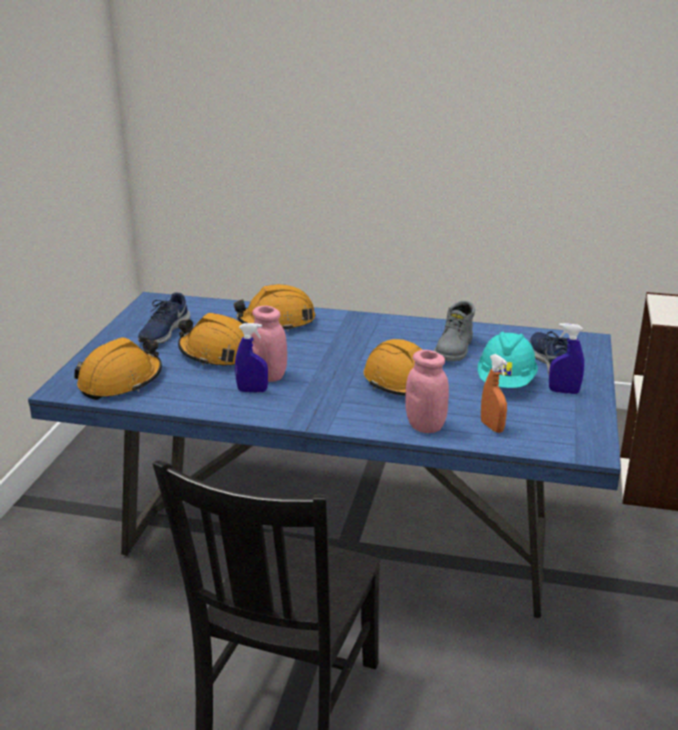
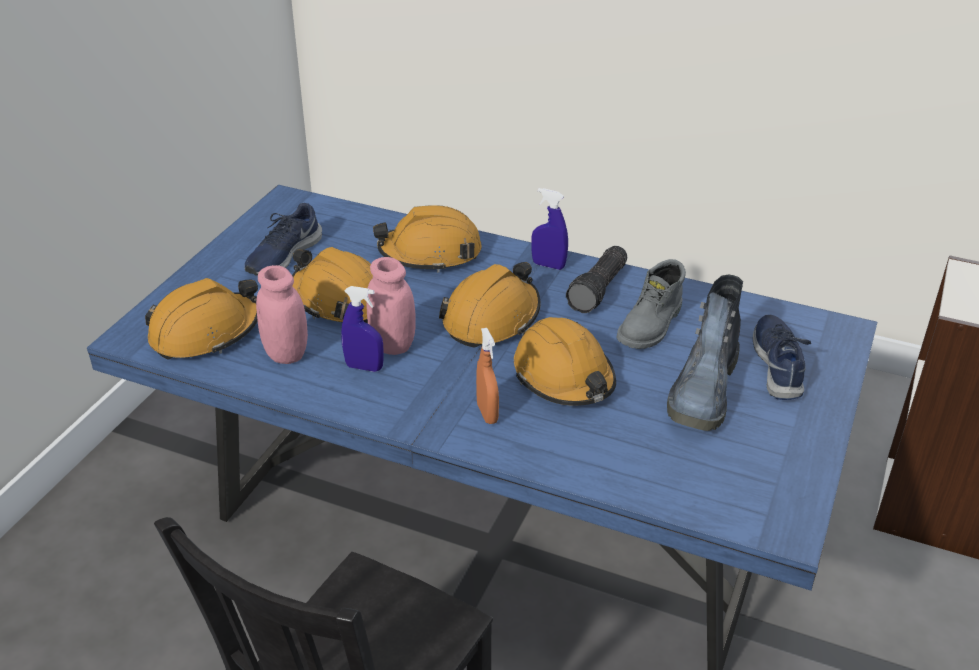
camera: 10 degrees right, 10 degrees up
(337, 355) = (492, 318): none -> orange hard hat
(410, 333) = (599, 290): none -> flashlight
(425, 426) = (571, 456): pink jar -> pink jar (286, 354)
(492, 427) = (660, 469): orange spray bottle -> orange spray bottle (487, 413)
(506, 382) = (704, 392): turquoise hard hat -> boot
(563, 391) = (779, 418): blue spray bottle -> blue spray bottle (548, 265)

